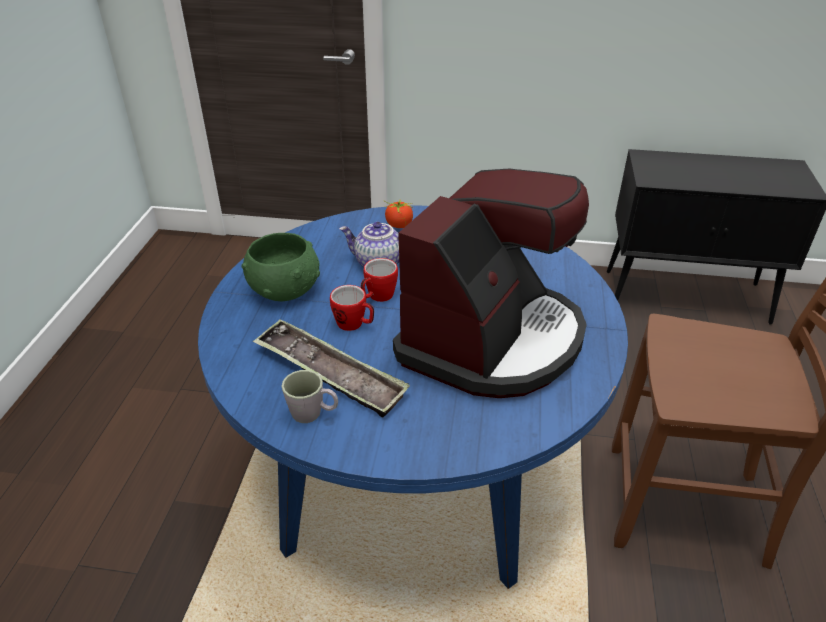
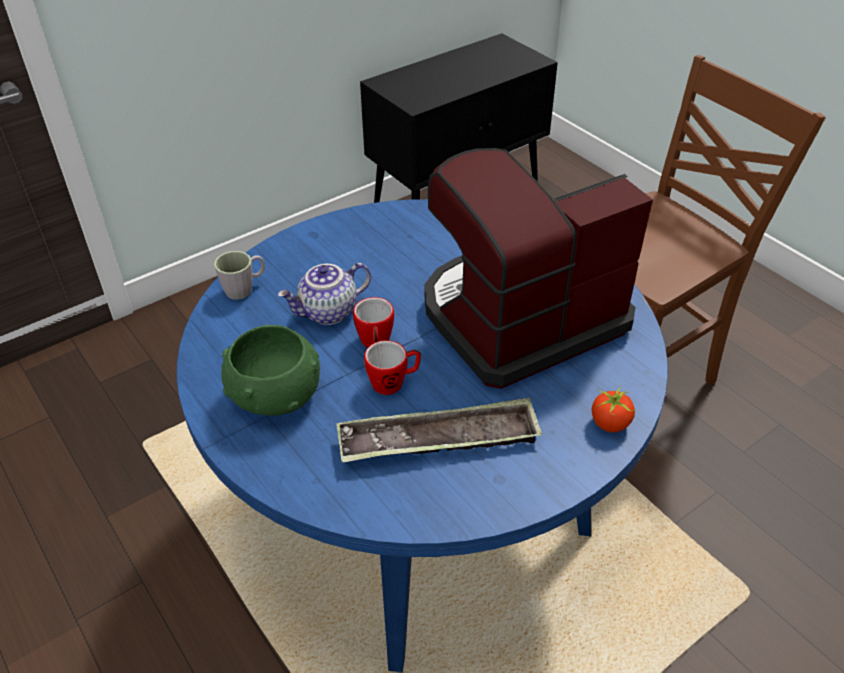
camera: 45 degrees left, 5 degrees up
(313, 414) = (478, 483): grey mug -> grey mug (244, 288)
(398, 225) = (290, 263): tomato -> tomato (610, 424)
(492, 340) = (519, 318): coffee machine -> coffee machine turned 105 degrees counterclockwise

